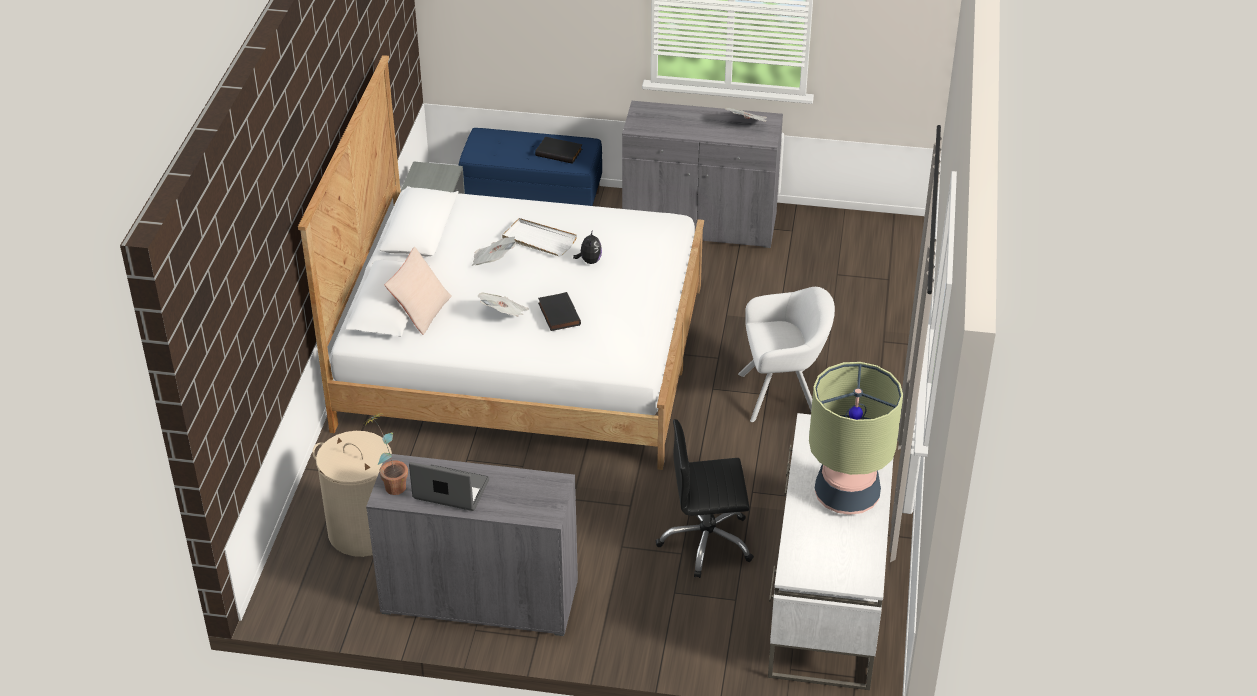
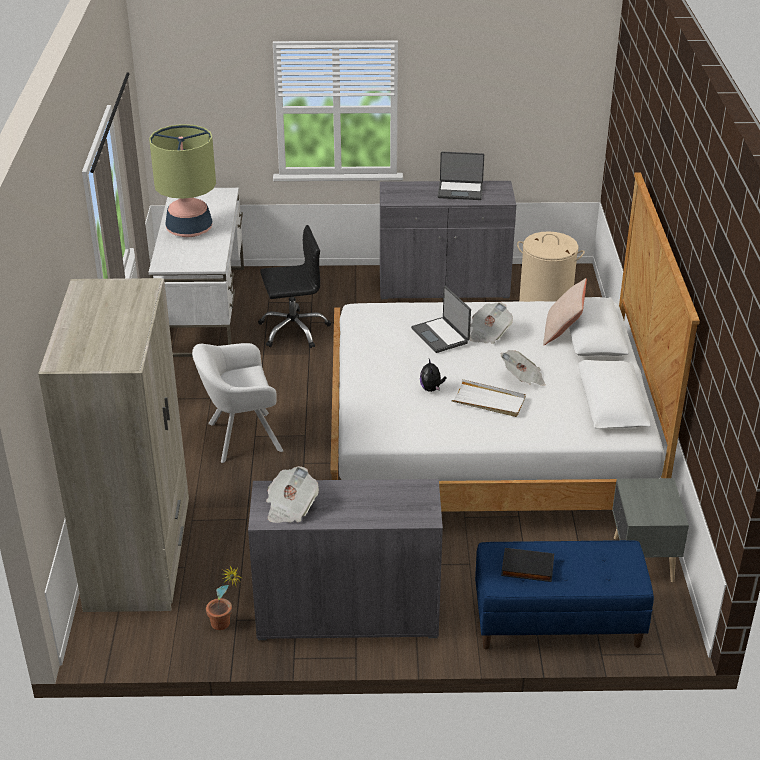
camera: 170 degrees right, 5 degrees down
(390, 484) = (502, 190): potted plant -> potted plant (225, 625)
(558, 314) = (441, 335): black book -> laptop
(878, 288) = (140, 555): none -> beige wardrobe

